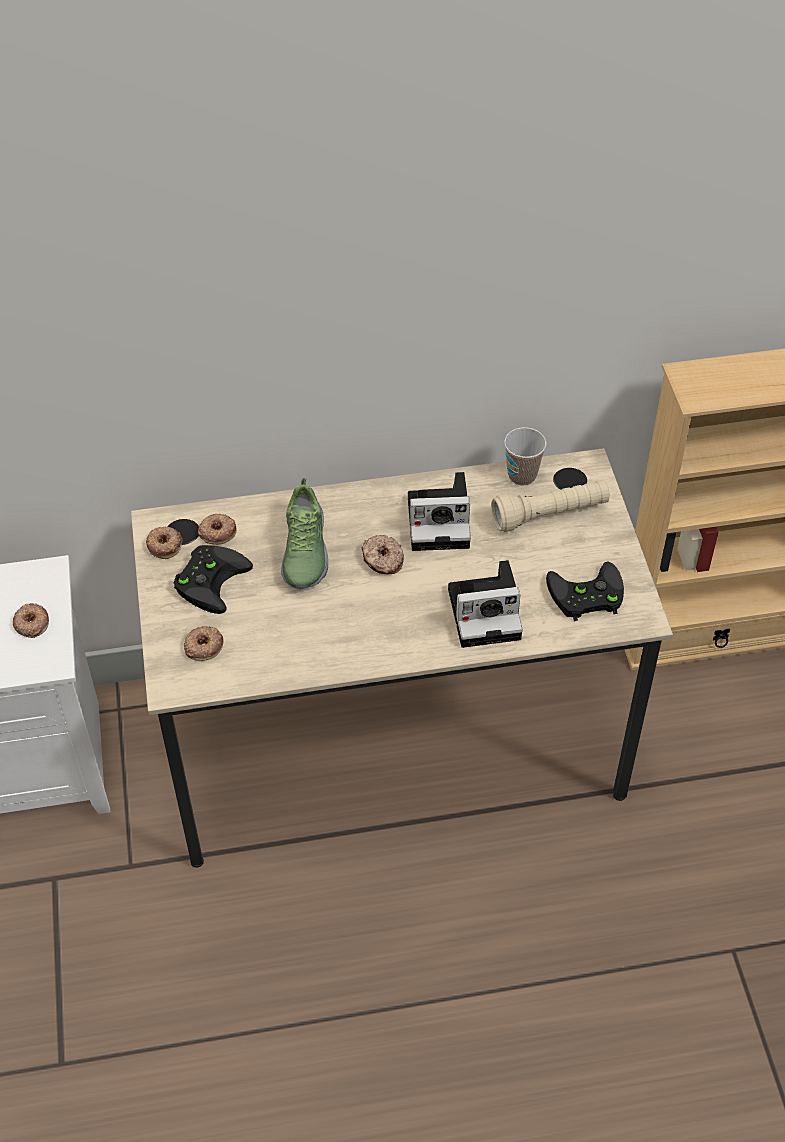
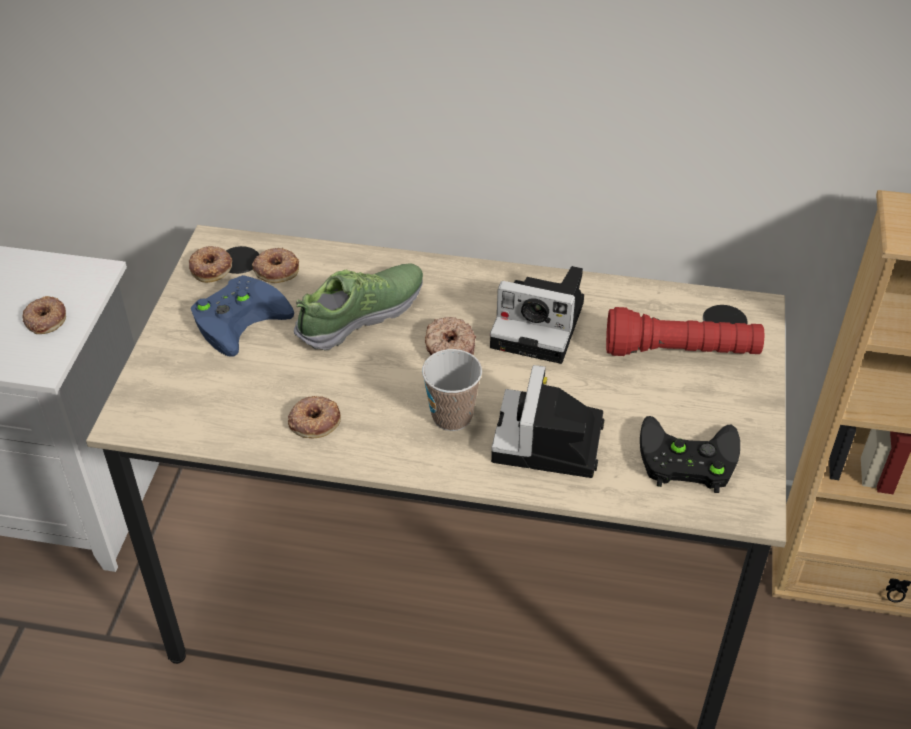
camera: 20 degrees right, 5 degrees down
(203, 646) = (190, 386): donut -> donut (314, 420)
(210, 579) = (240, 316): black game controller -> blue game controller
(303, 551) = (361, 315): shoe -> shoe turned 150 degrees counterclockwise
(487, 612) = (548, 444): camera -> camera turned 90 degrees clockwise
(522, 475) = (666, 299): cup -> cup (452, 416)
(550, 514) = (681, 352): beige flashlight -> red flashlight

